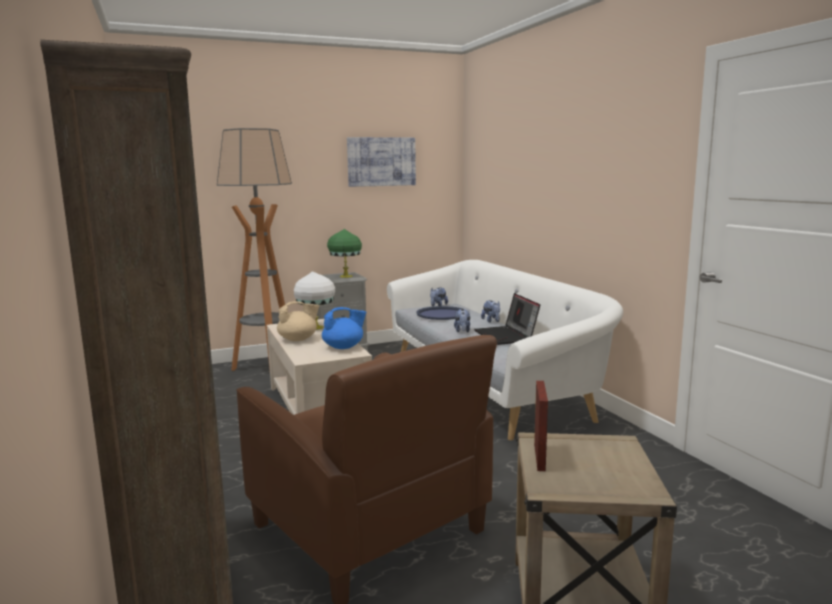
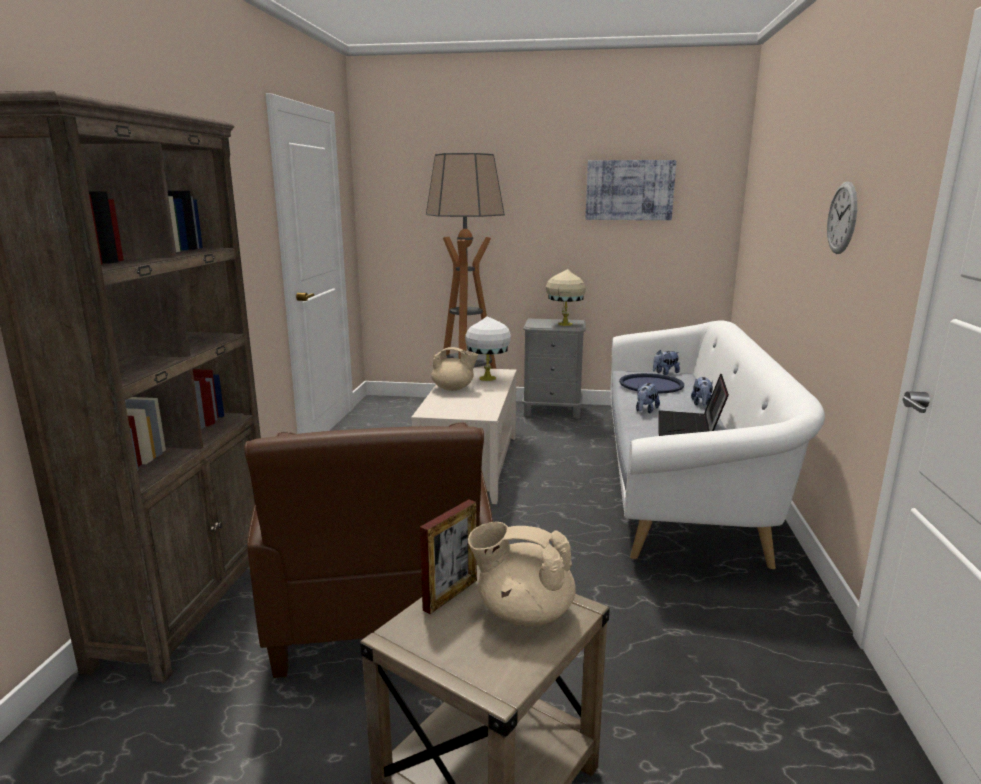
camera: 30 degrees right, 5 degrees up
(344, 347) = (483, 406): blue teapot -> none
(345, 276) = (564, 324): green table lamp -> beige table lamp
(597, 452) = (523, 612): none -> beige teapot
(598, 173) = (842, 218): none -> wall clock

